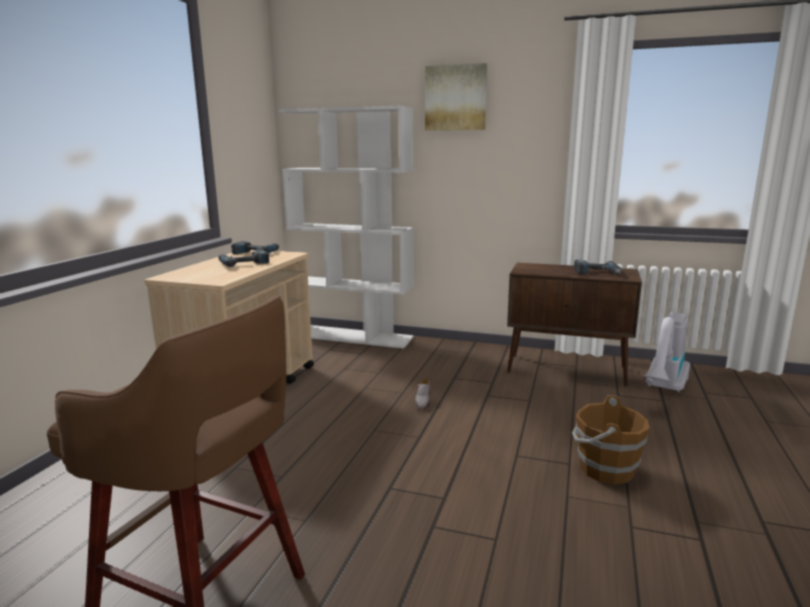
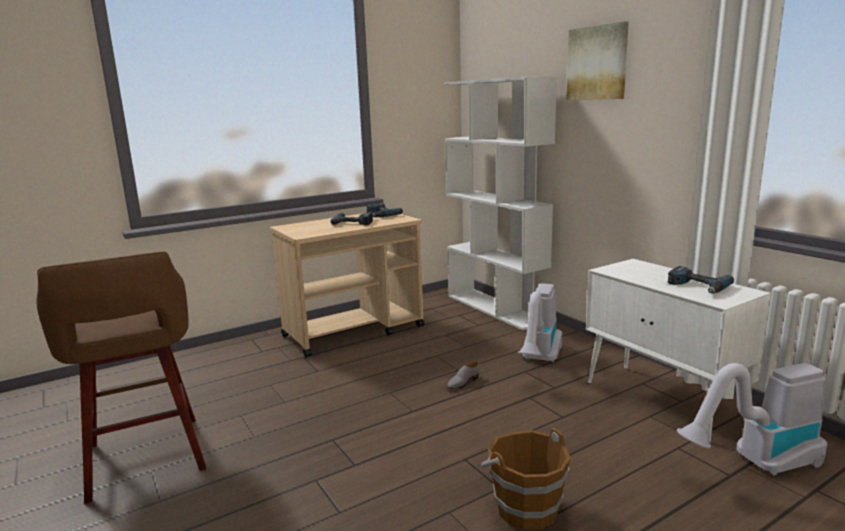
camera: 40 degrees right, 0 degrees up
(452, 367) = (539, 361): none -> vacuum cleaner
(567, 370) = (663, 401): brown cabinet -> white cabinet

